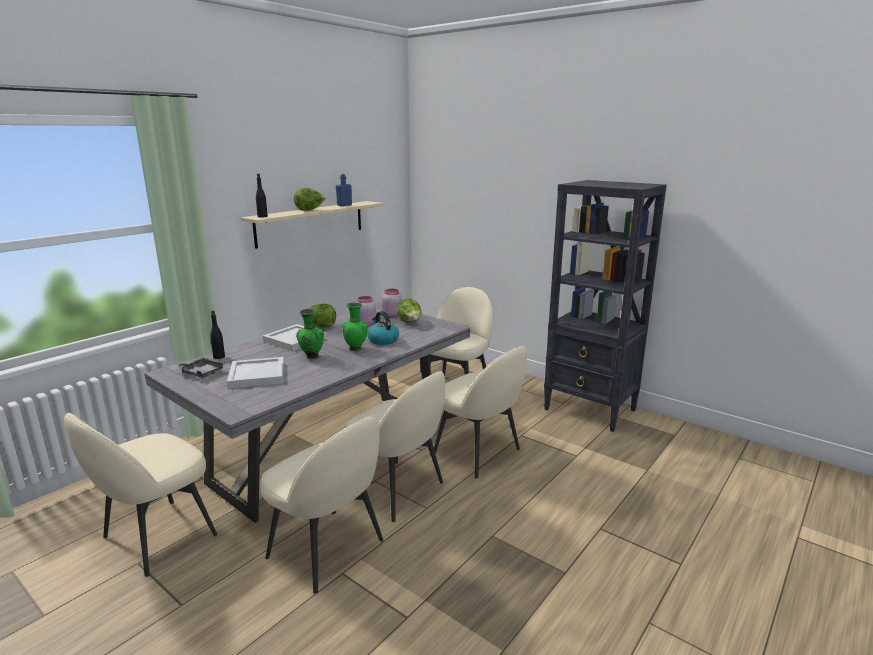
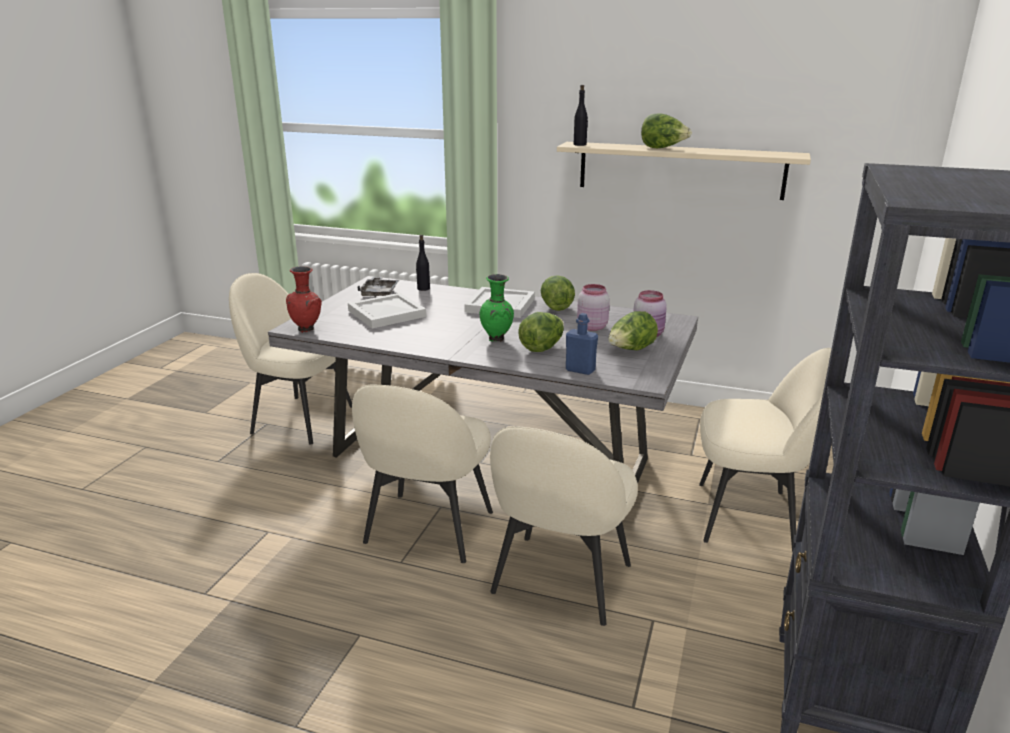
camera: 70 degrees right, 5 degrees up
(251, 407) = (307, 330): none -> red vase
(311, 357) = (453, 324): green vase -> none
(328, 550) = (301, 512): beige chair -> none
(344, 205) = (737, 151): blue bottle -> blue bottle (580, 370)
(383, 340) = (542, 347): kettle -> lettuce

